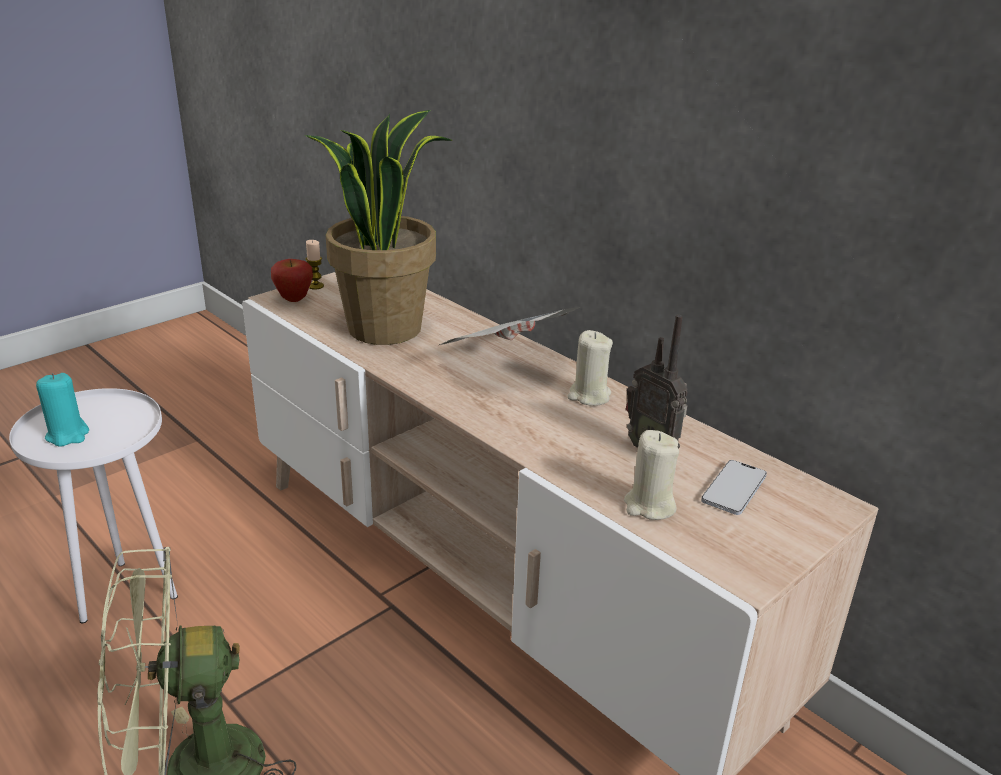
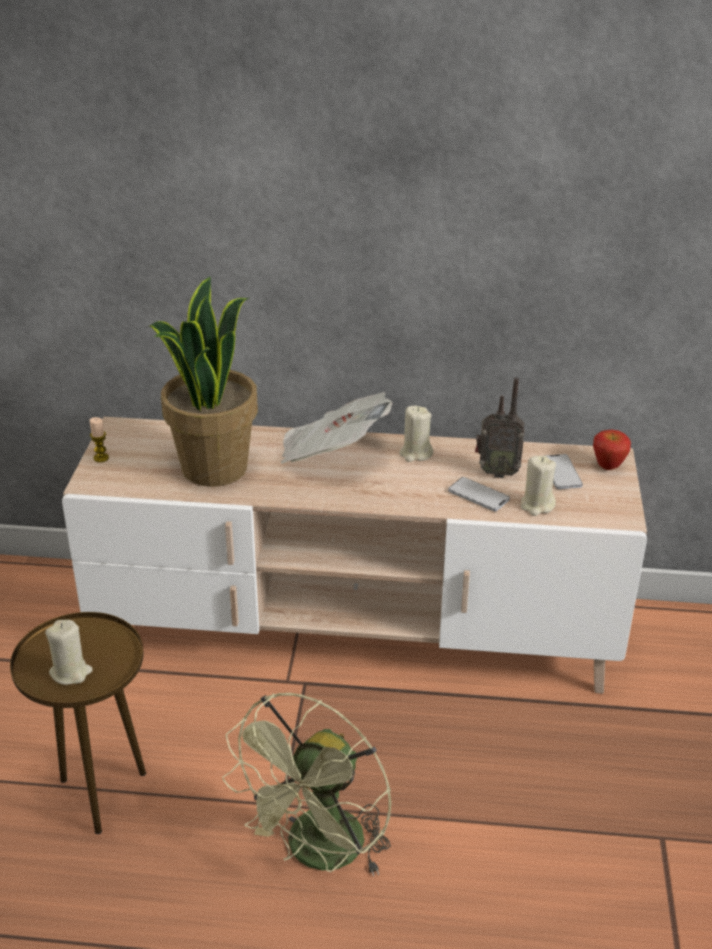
camera: 40 degrees left, 5 degrees up
(68, 435) = (71, 672): turquoise candle -> beige candle
(126, 593) = (101, 794): white side table -> brown side table
(294, 300) = (106, 477): apple -> apple (608, 467)
(595, 463) = (478, 495): none -> phone

